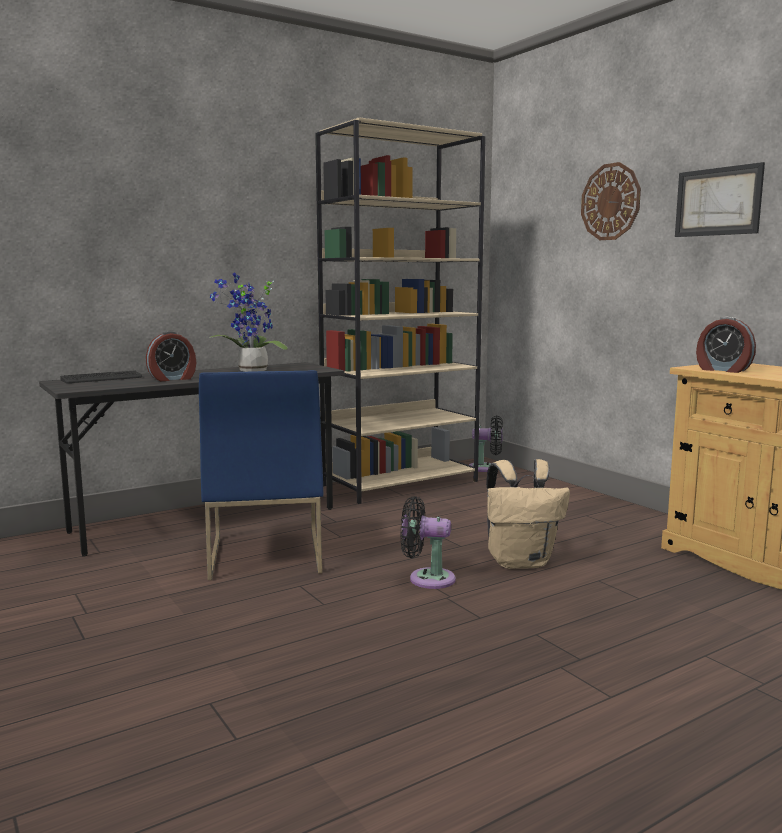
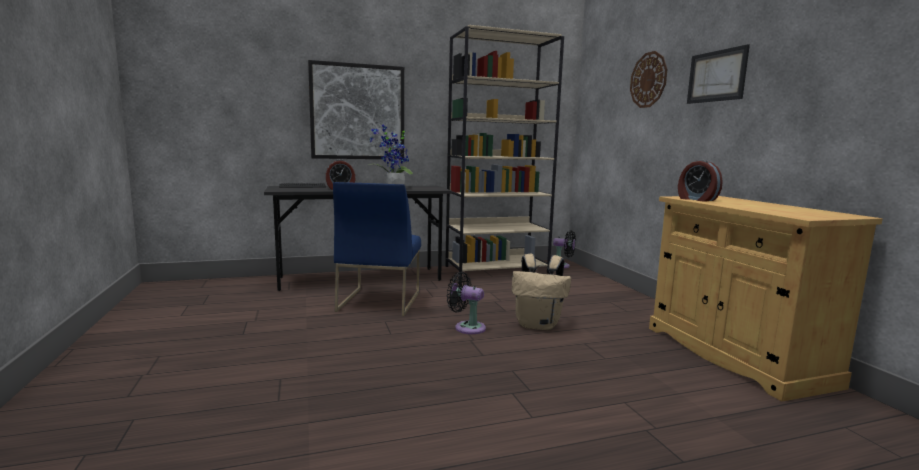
camera: 15 degrees right, 0 degrees up
(180, 252) = (357, 112): none -> picture

